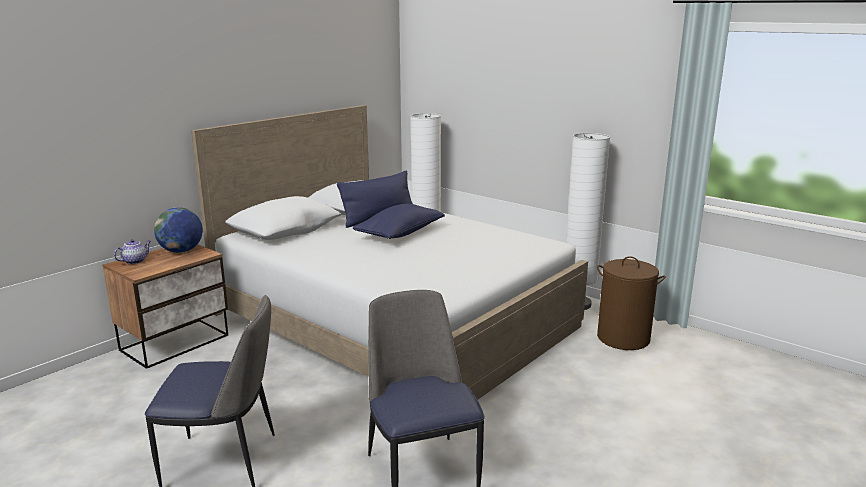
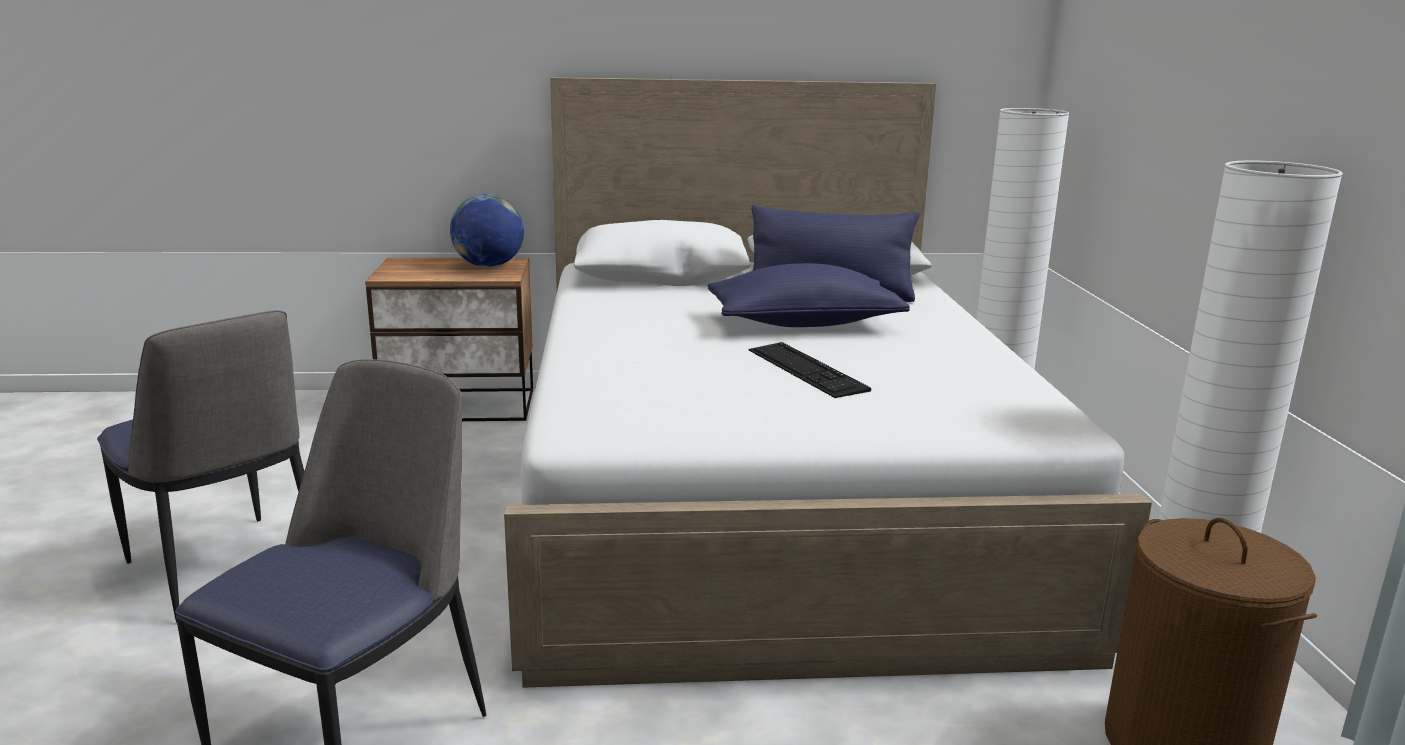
camera: 45 degrees right, 0 degrees up
(135, 261) = (420, 263): teapot -> none
(445, 251) = (806, 369): none -> keyboard

